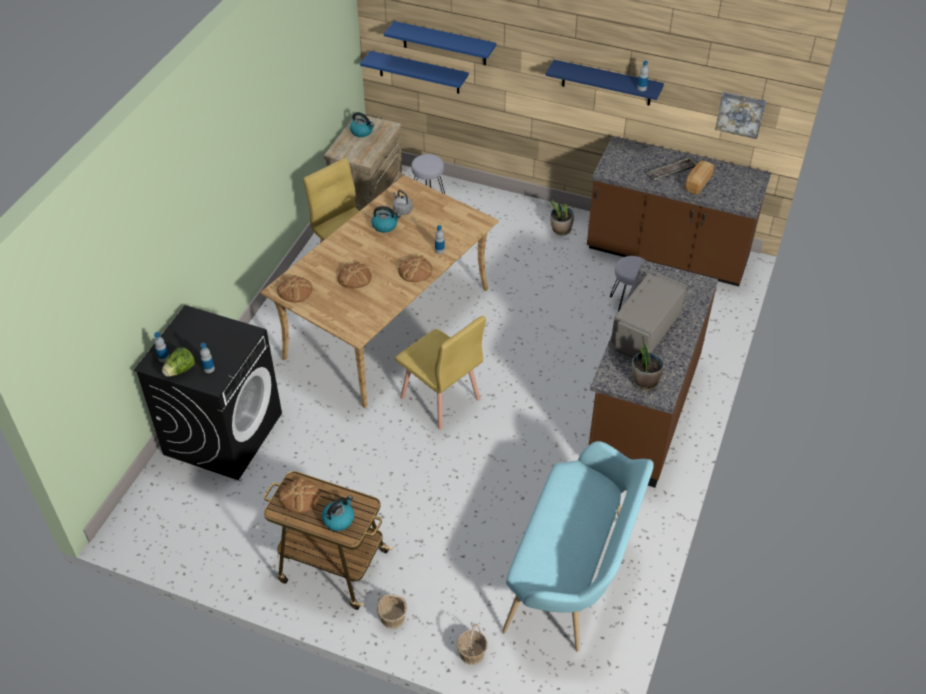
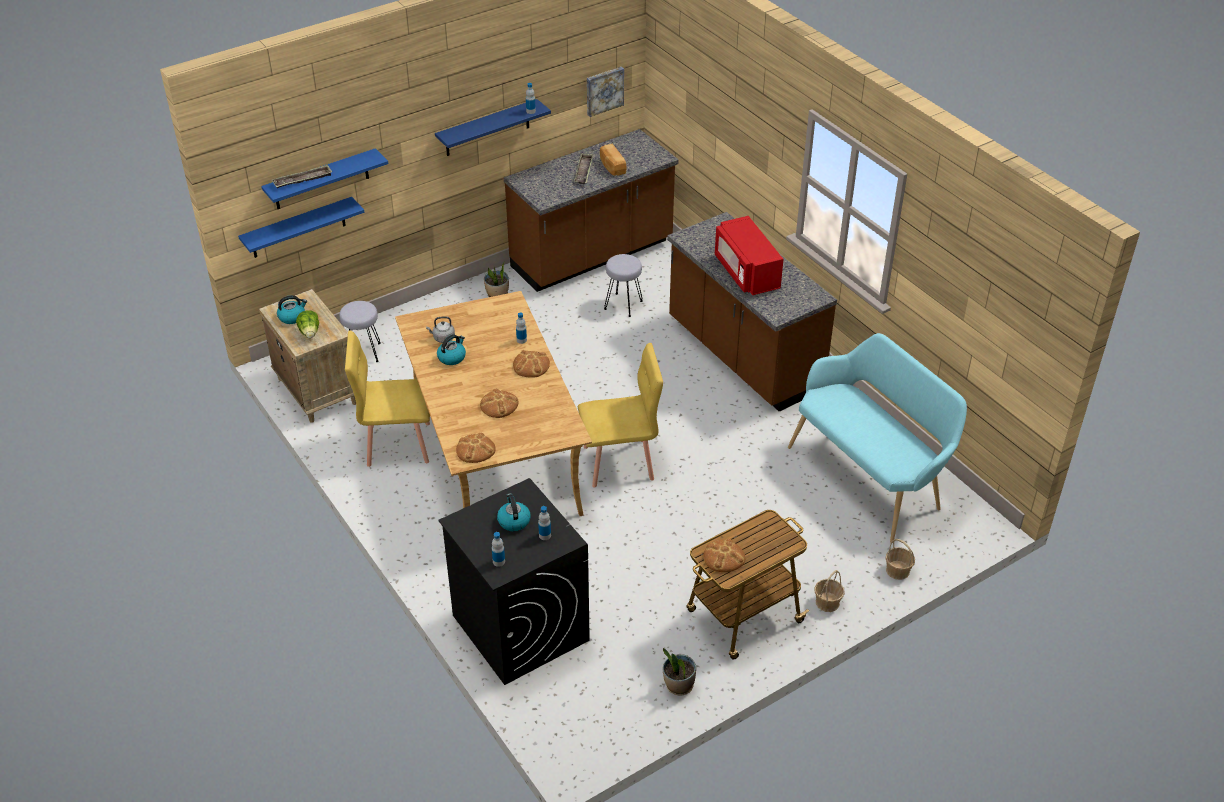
camera: 55 degrees left, 5 degrees down
(180, 370) = (527, 556): lettuce -> lettuce (310, 333)
(339, 519) = (769, 543): kettle -> kettle (513, 521)
(420, 33) = (303, 180): none -> tray
(644, 381) = (797, 298): potted plant -> potted plant (678, 686)
(645, 331) = (746, 272): grey microwave -> red microwave

